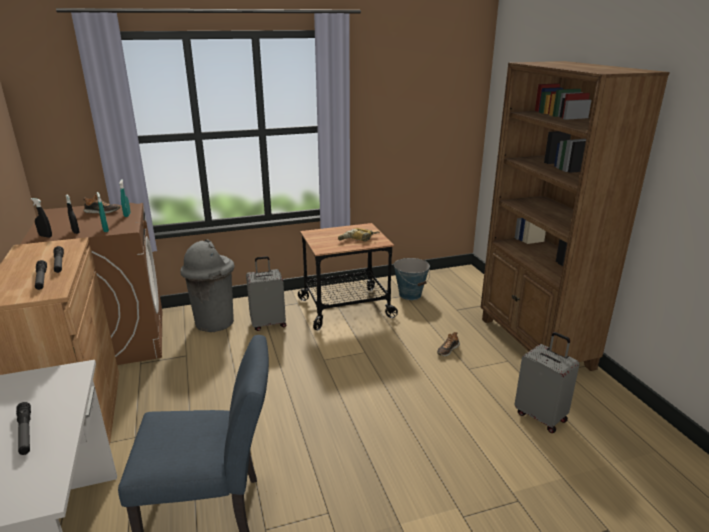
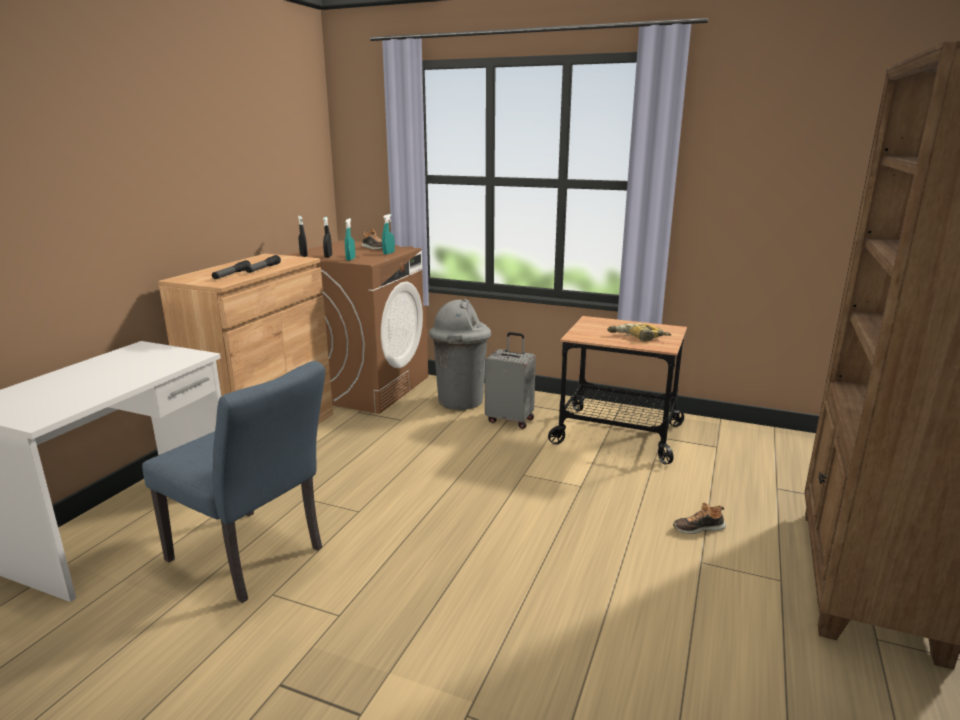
camera: 40 degrees right, 5 degrees down
(25, 433) = (102, 380): flashlight -> none
(410, 294) = (725, 448): bucket -> none
(541, 416) = (744, 674): grey suitcase -> none

